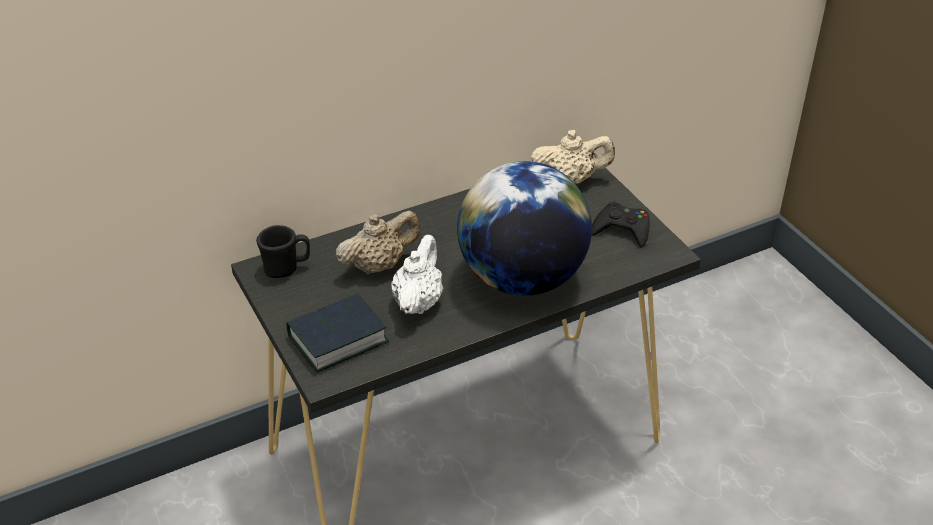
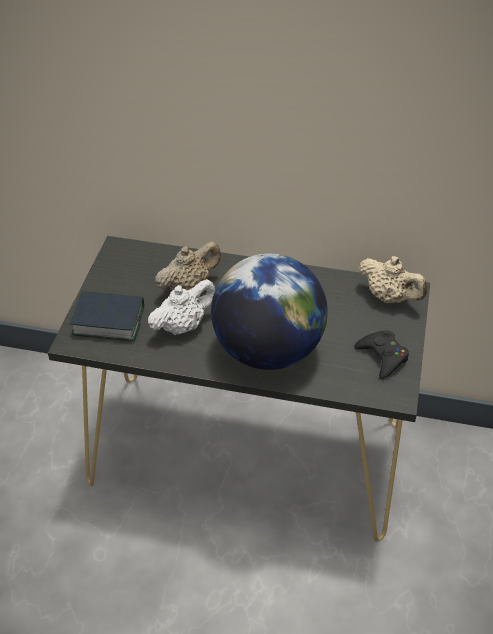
camera: 40 degrees right, 5 degrees up
(286, 268) = (133, 256): black mug -> none
(379, 265) = (189, 286): beige teapot -> beige teapot turned 45 degrees counterclockwise

